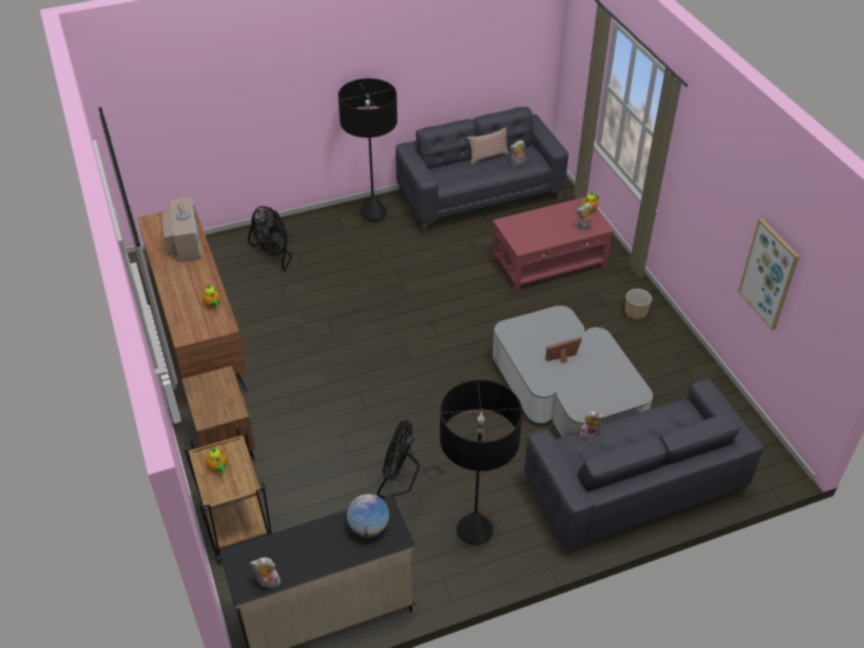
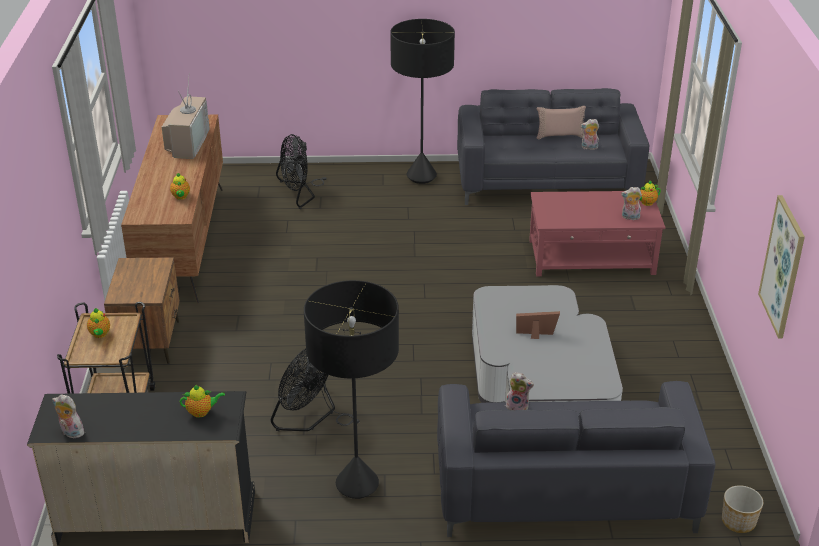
camera: 20 degrees right, 10 degrees down
(368, 528) = (202, 412): globe -> teapot
(635, 313) = (666, 325): planter -> planter (738, 522)

